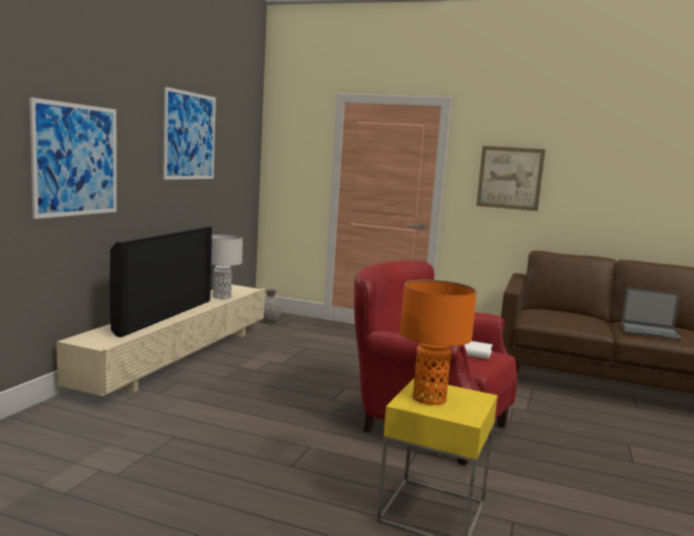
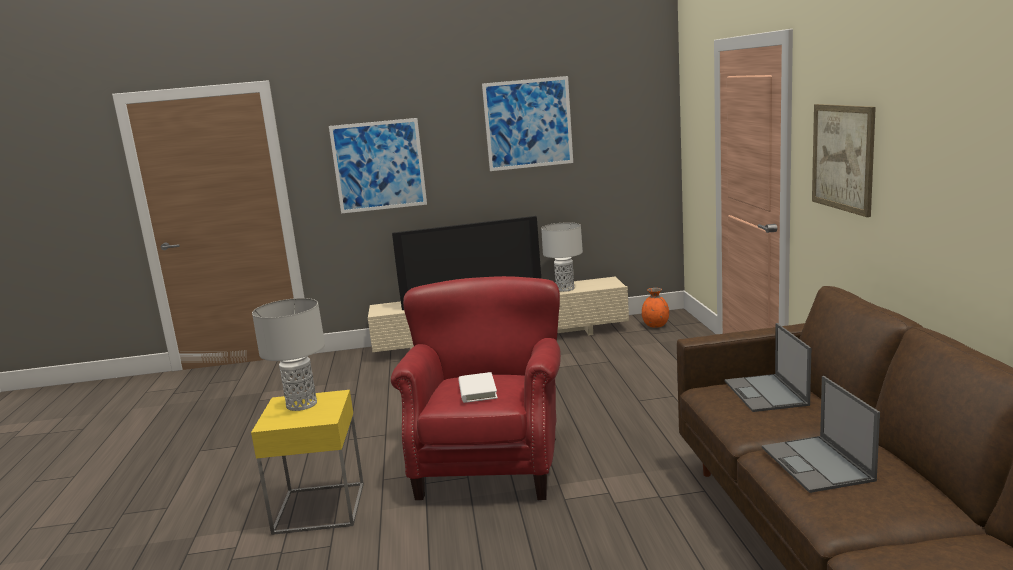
camera: 65 degrees right, 5 degrees up
(269, 321) = (656, 325): grey vase -> orange vase
(430, 398) = (302, 404): orange table lamp -> white table lamp
(553, 314) = (766, 393): none -> laptop

